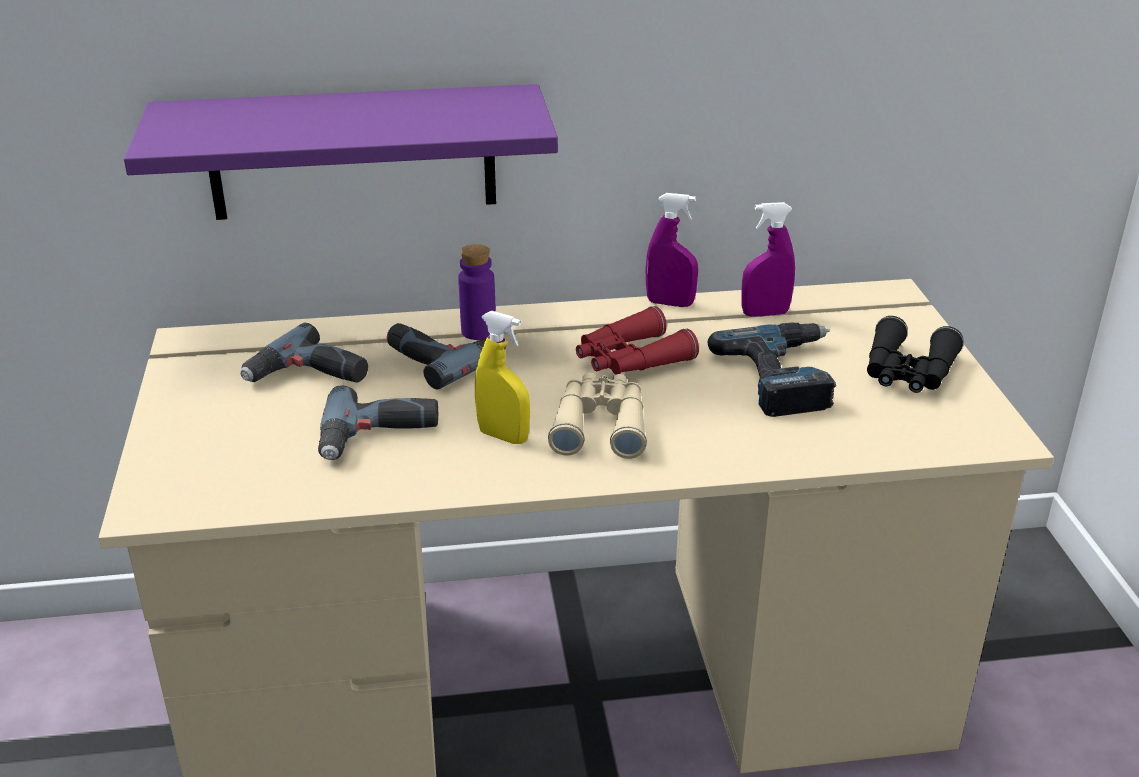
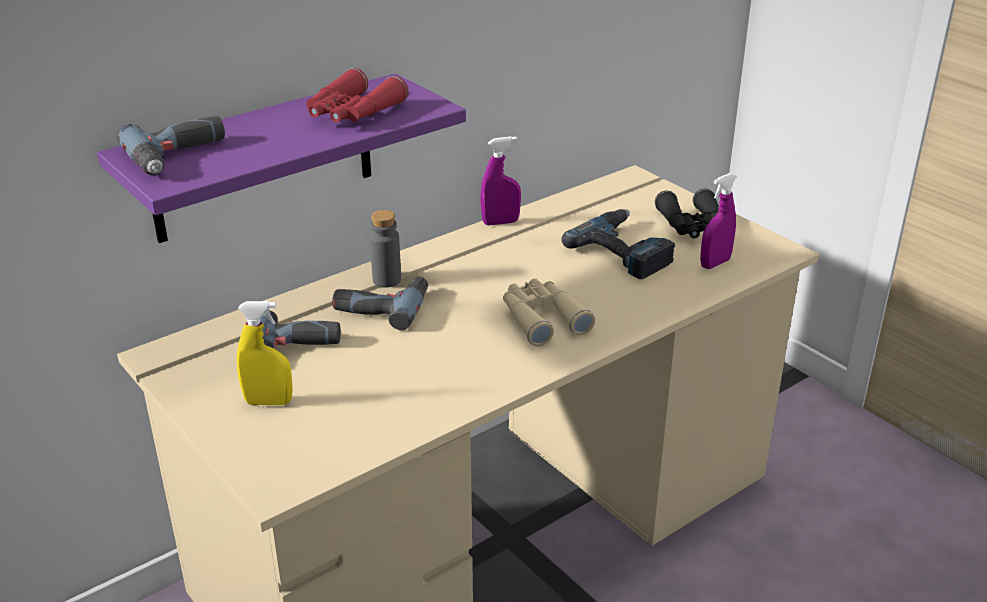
camera: 30 degrees left, 0 degrees up
(379, 437) = (397, 377): power drill -> power drill (180, 156)
(478, 331) = (387, 280): purple bottle -> grey bottle
(503, 436) = (485, 347): yellow spray bottle -> yellow spray bottle (268, 402)
(630, 359) = (514, 268): red binoculars -> red binoculars (352, 113)
(765, 313) = (569, 212): purple spray bottle -> purple spray bottle (715, 263)

